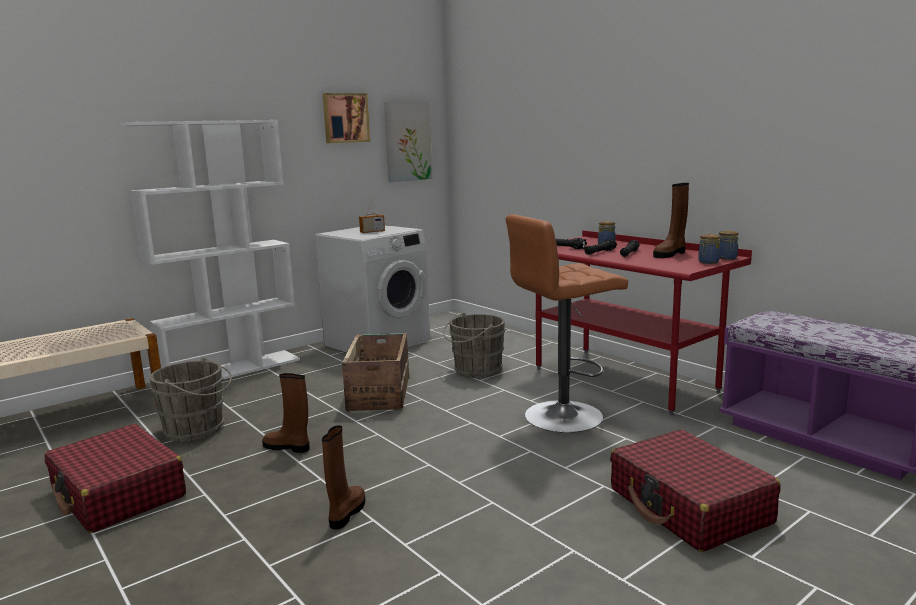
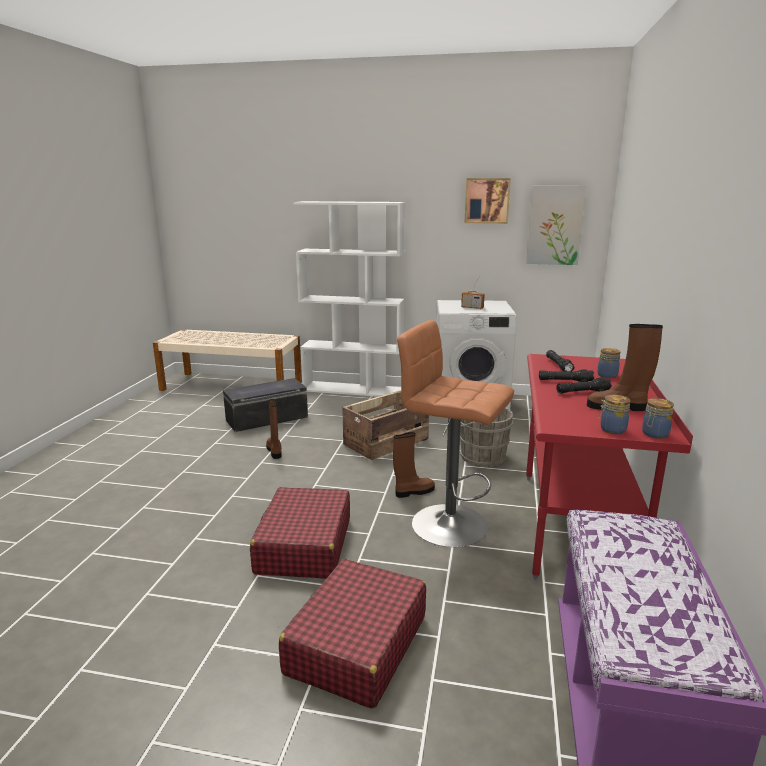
camera: 50 degrees right, 5 degrees up
(118, 493) = (181, 437): red suitcase -> red suitcase (304, 546)
(197, 429) = (267, 419): grey bucket -> black storage box
(346, 513) = (215, 504): brown boot -> brown boot (413, 492)

